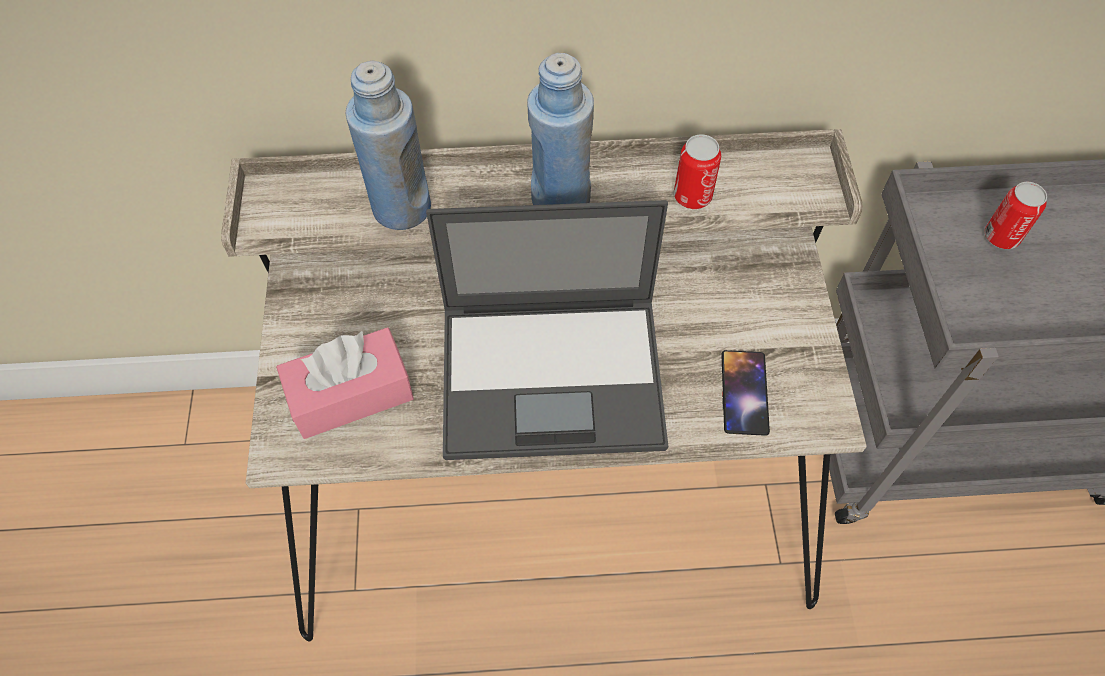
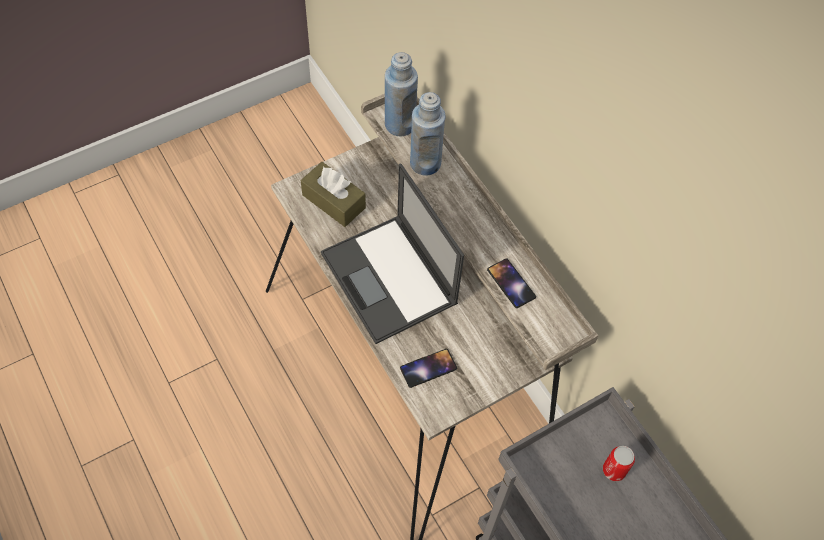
camera: 60 degrees right, 0 degrees up
(351, 394) = (333, 201): pink tissue box -> brown tissue box
(560, 200) = (471, 226): blue bottle -> blue bottle (399, 124)
(692, 196) = (511, 283): can -> phone

